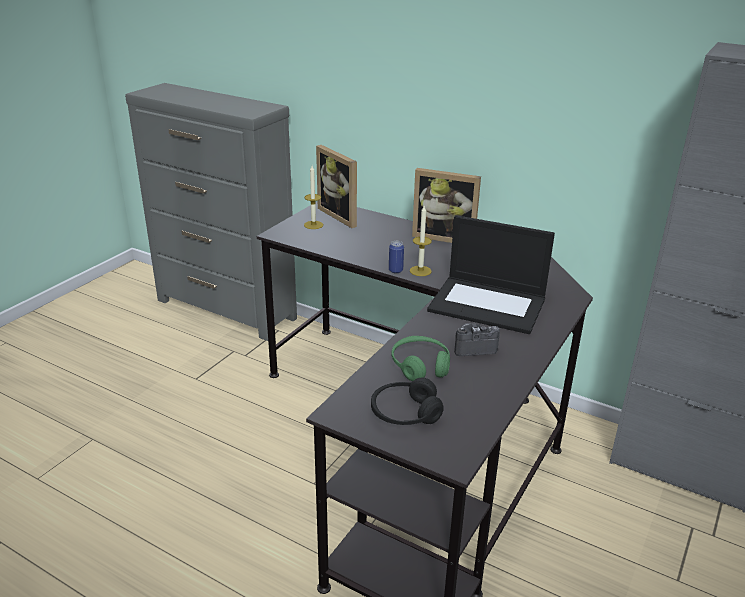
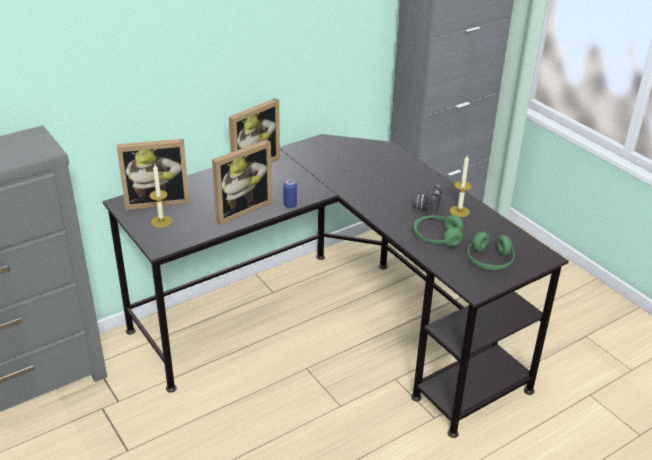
camera: 65 degrees left, 5 degrees up
(364, 250) = (240, 209): none -> picture frame
(405, 413) = (489, 260): black headphones -> green headphones
(420, 271) = (300, 194): candle -> candle (459, 211)
(489, 304) = (374, 183): laptop -> none

